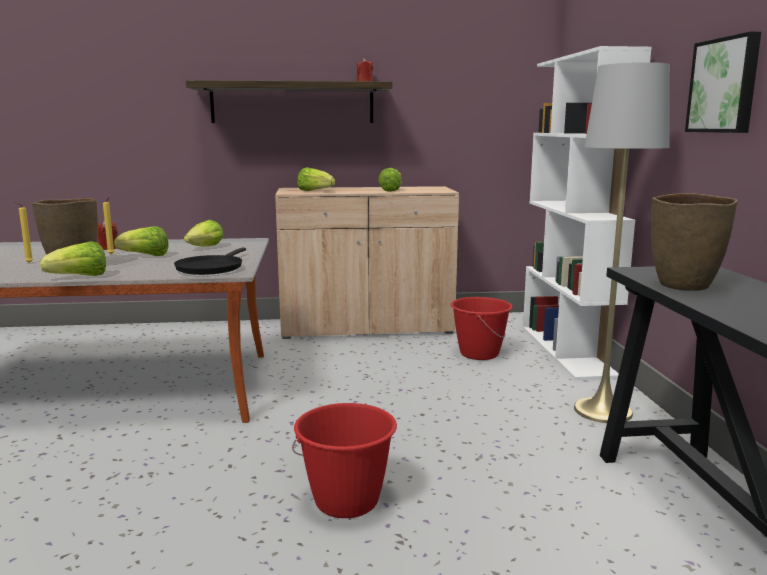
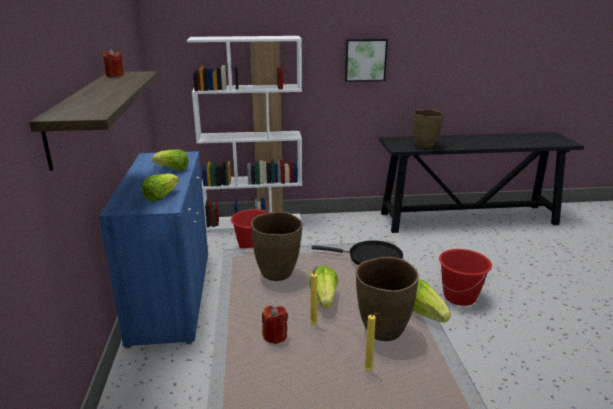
camera: 90 degrees left, 10 degrees up
(205, 247) = (278, 273): lettuce -> brown vase
(366, 327) = (172, 295): beige cabinet -> blue cabinet
(603, 411) = (343, 225): grey floor lamp -> none

